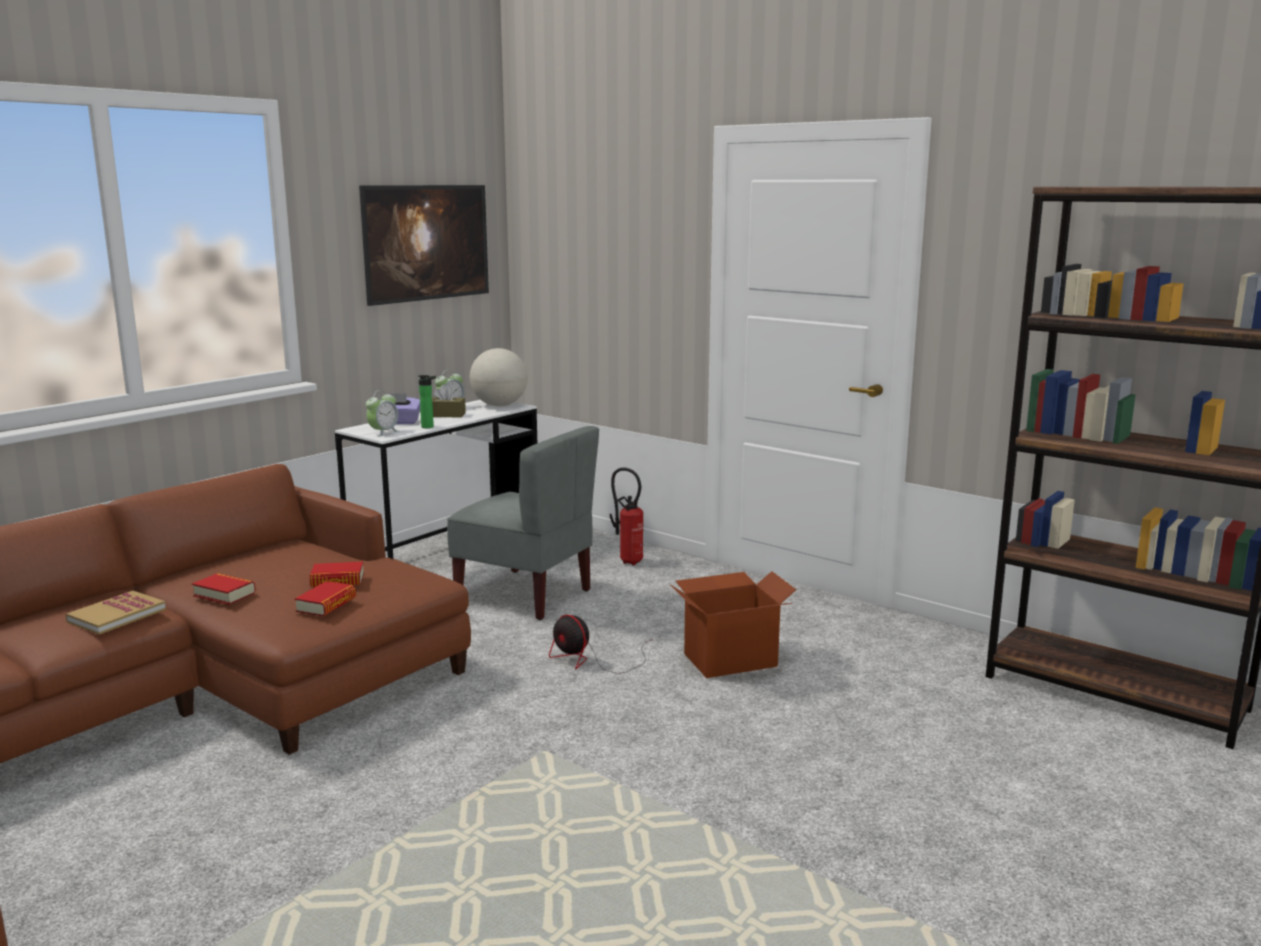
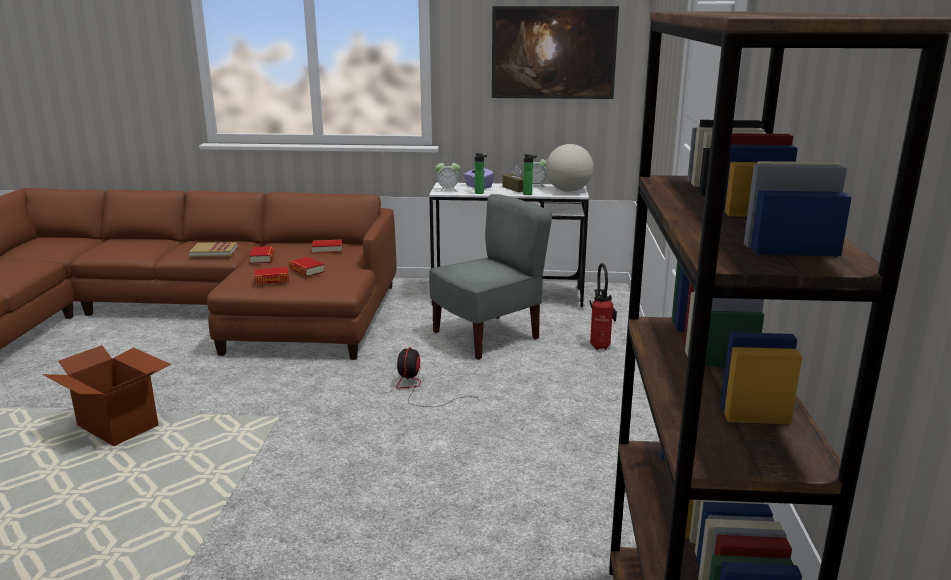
camera: 55 degrees right, 5 degrees up
(283, 556) = (327, 250): none -> book
(477, 416) = (529, 194): none -> bottle
(525, 596) = (487, 336): grey chair -> grey chair turned 120 degrees counterclockwise
(729, 660) = (481, 435): cardboard box -> cardboard box (119, 425)

